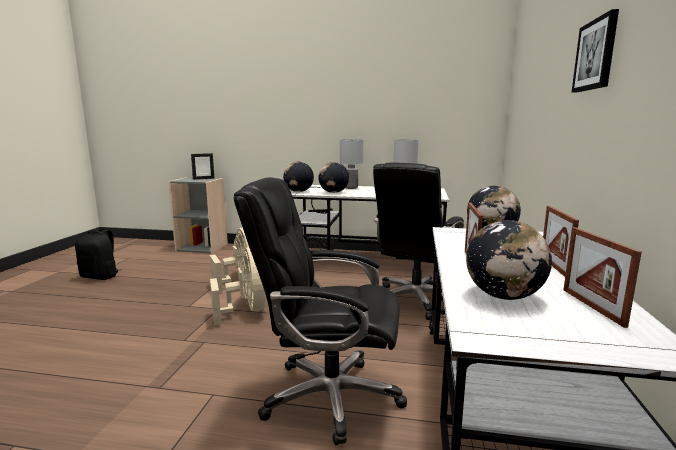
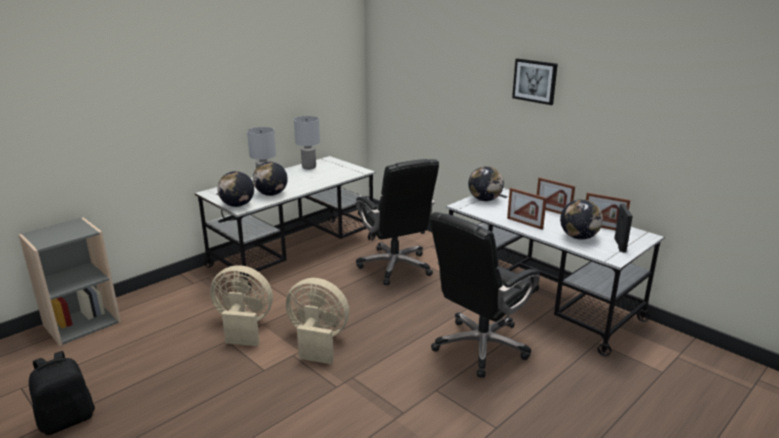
camera: 55 degrees left, 10 degrees up
(203, 178) = (64, 228): picture frame -> picture frame (619, 245)

